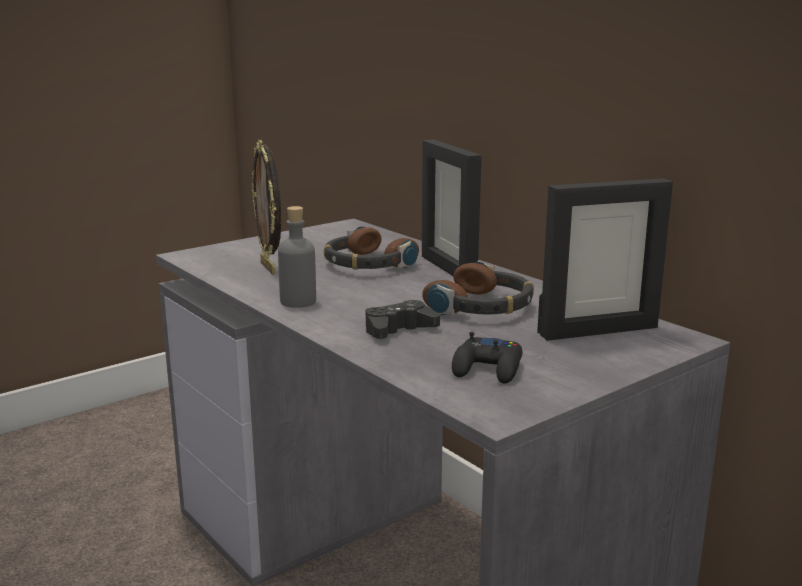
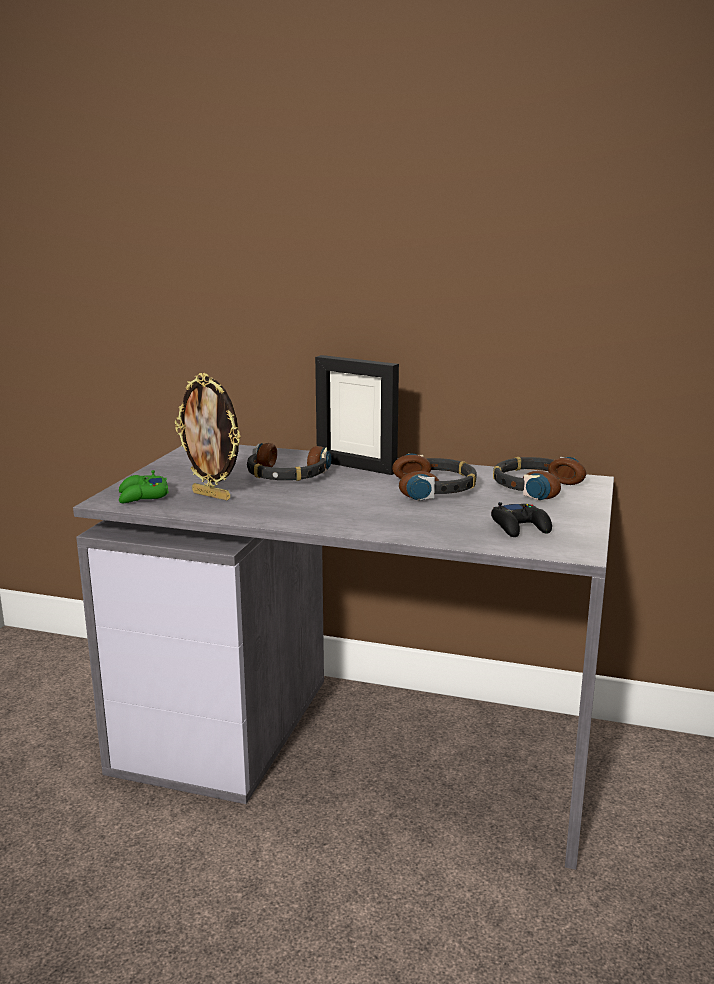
camera: 35 degrees left, 0 degrees up
(218, 257) = (142, 496): none -> green game controller
(298, 301) = (296, 515): grey bottle -> none
(398, 329) = (413, 517): black game controller -> none
(597, 330) = (534, 487): picture frame -> headphones

